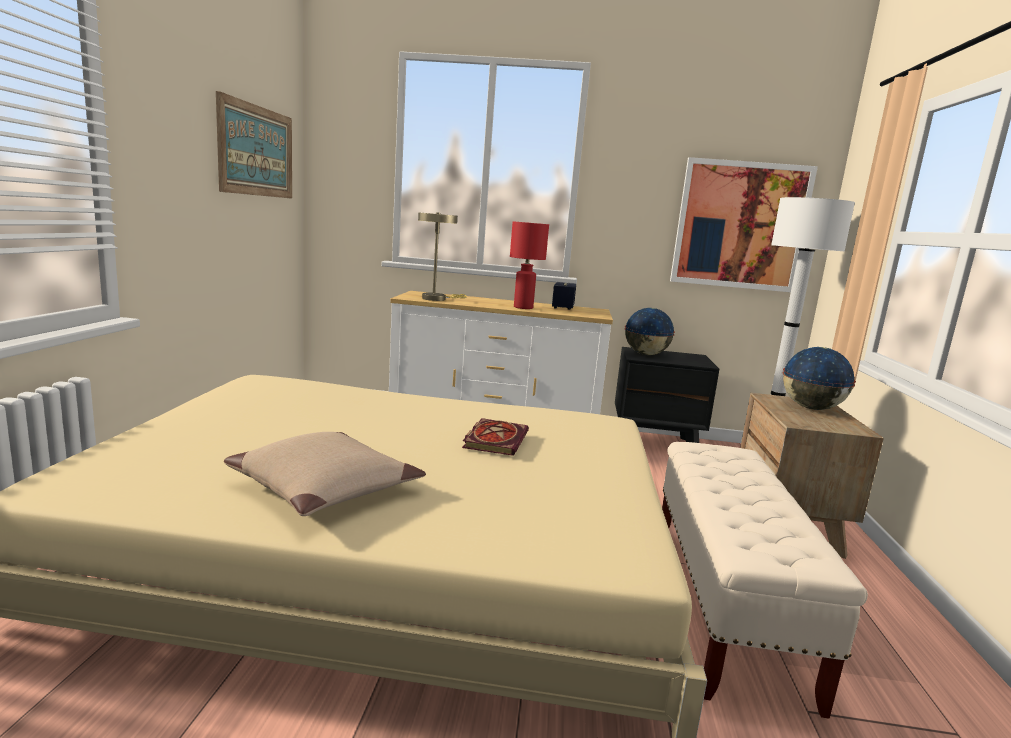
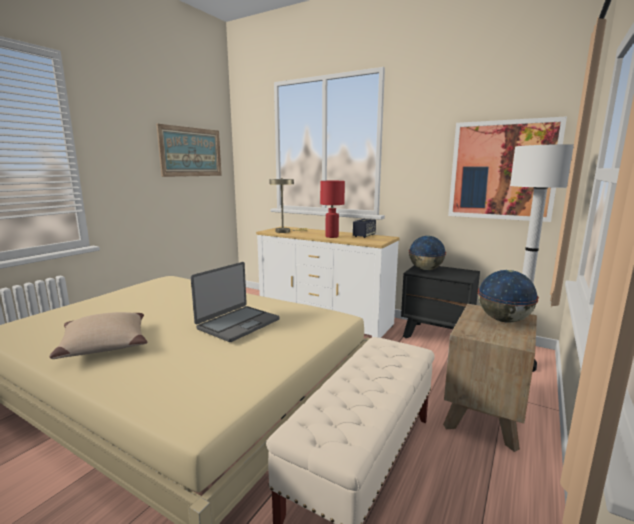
camera: 25 degrees right, 0 degrees up
(495, 439) = (237, 324): book -> laptop

